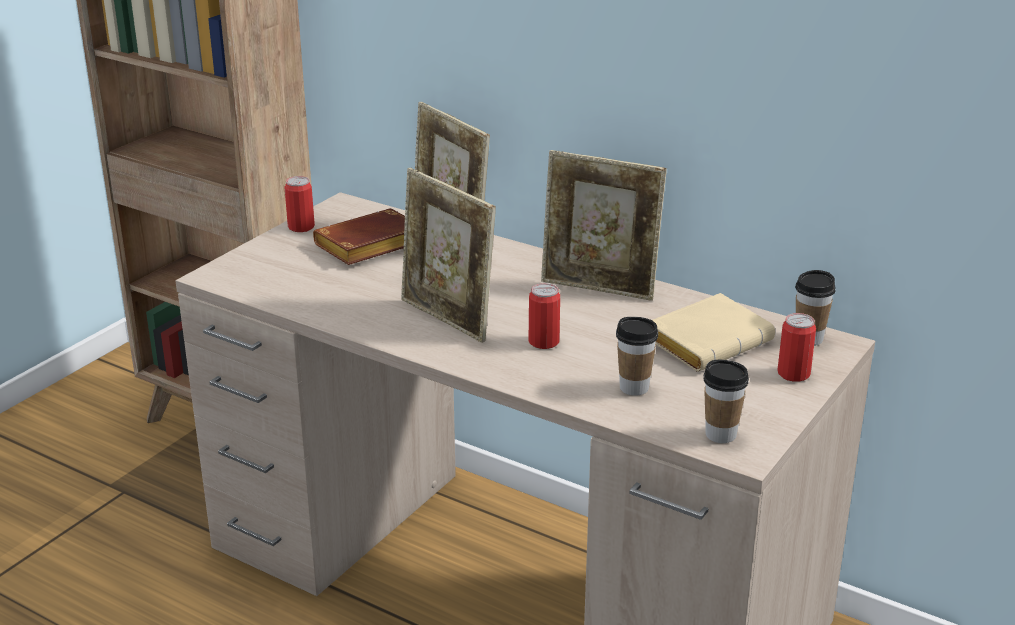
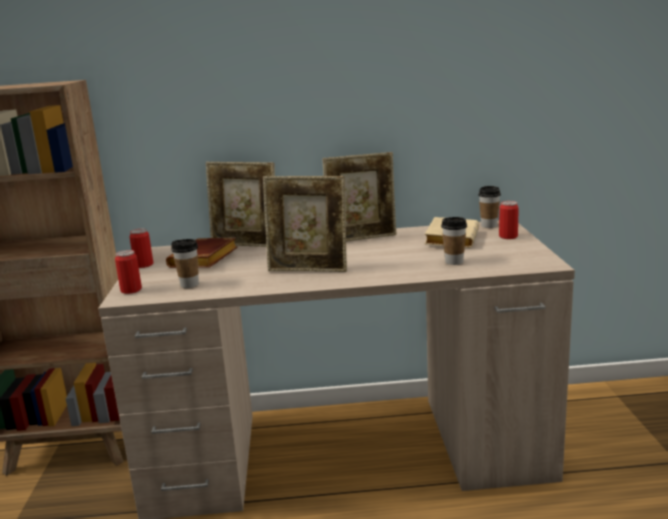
camera: 35 degrees left, 10 degrees down
(544, 342) = (376, 262): can -> can (131, 290)
(720, 434) = (525, 262): cup -> cup (189, 284)

